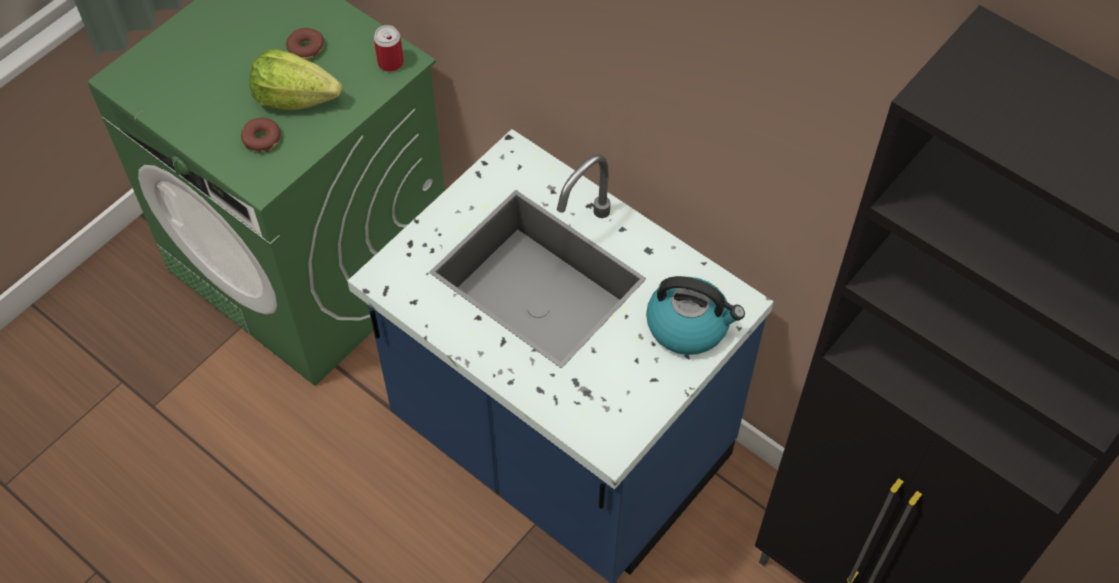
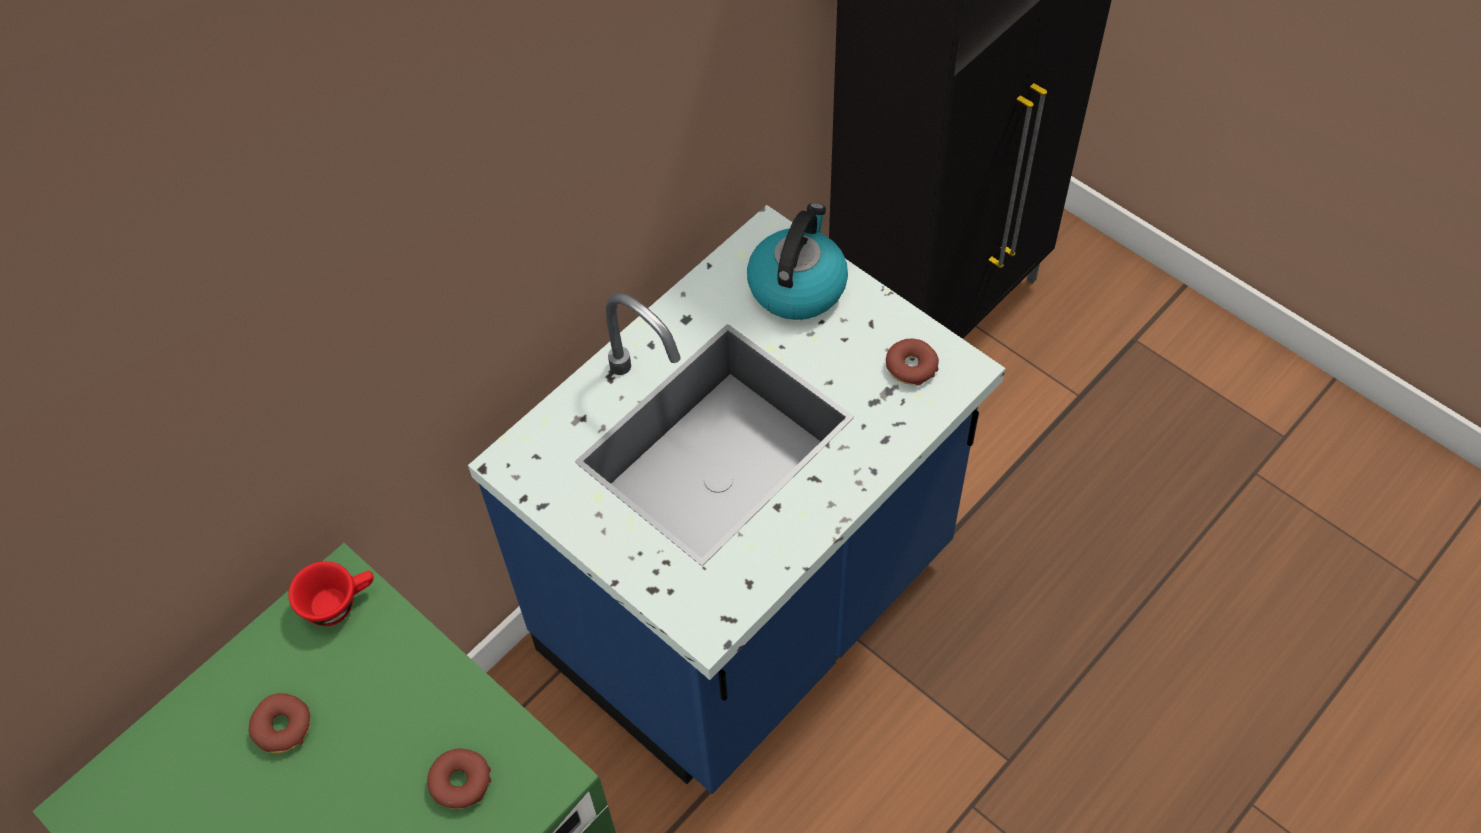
camera: 85 degrees left, 0 degrees up
(295, 98) = (385, 738): lettuce -> none
(390, 63) = (339, 602): can -> red cup
(611, 409) = (911, 367): none -> donut

